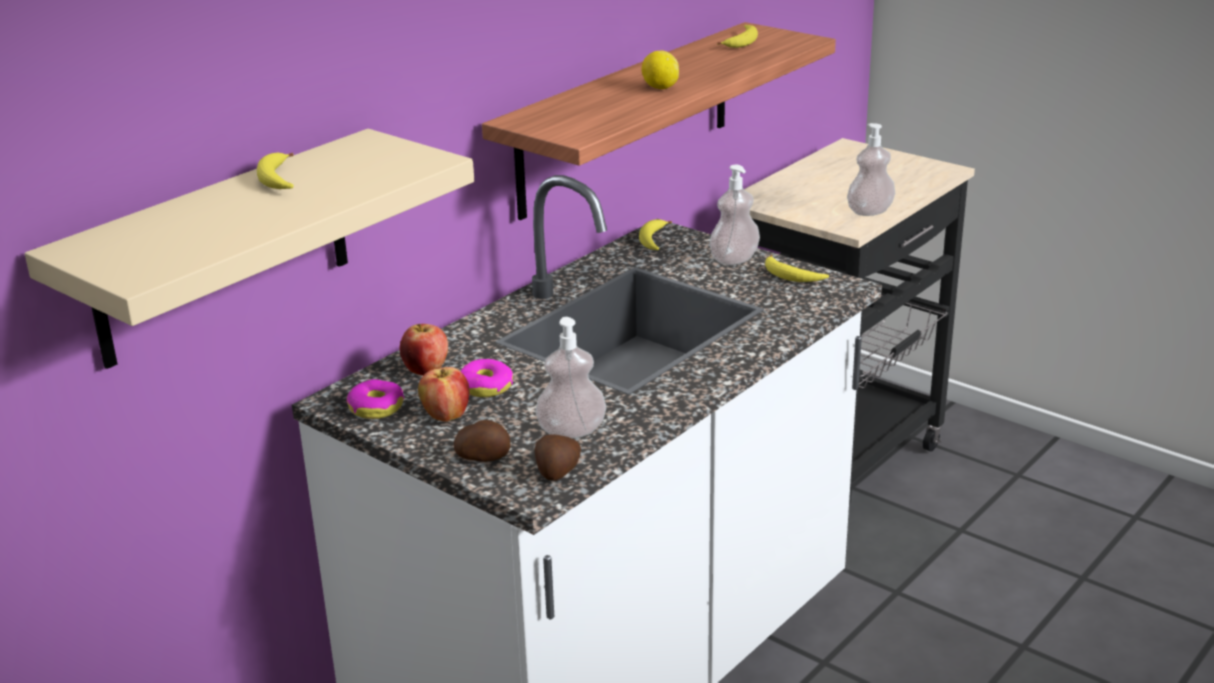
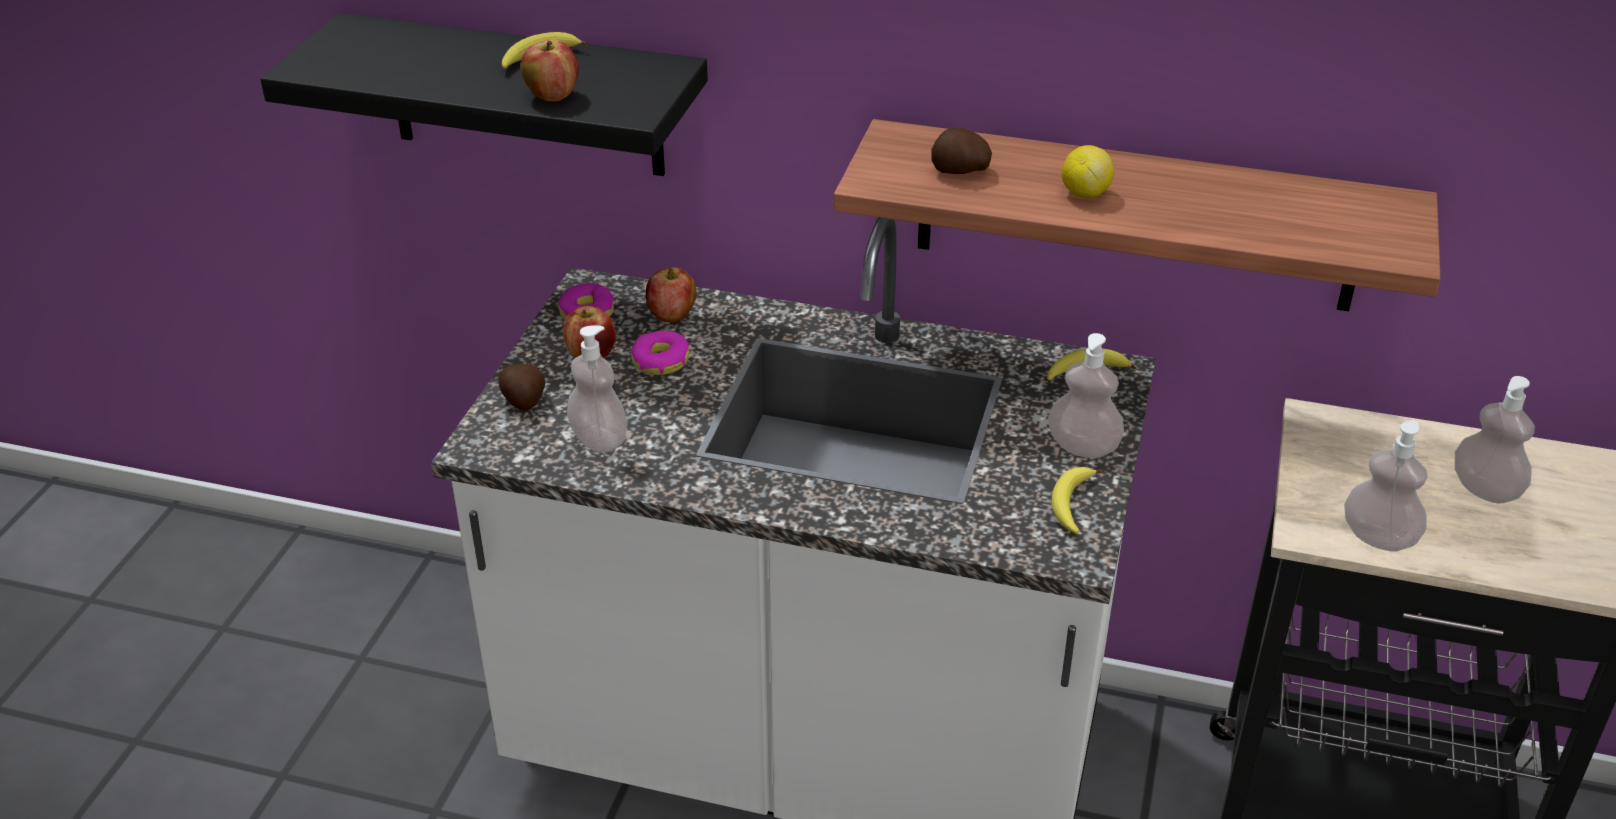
camera: 65 degrees right, 10 degrees up
(222, 249) = (525, 96): beige shelf -> black shelf
(361, 182) = (552, 96): none -> apple
(556, 473) = (516, 453): potato -> potato (959, 172)
(741, 42) = (1333, 209): banana -> none
(846, 177) = (1485, 489): none -> soap dispenser

